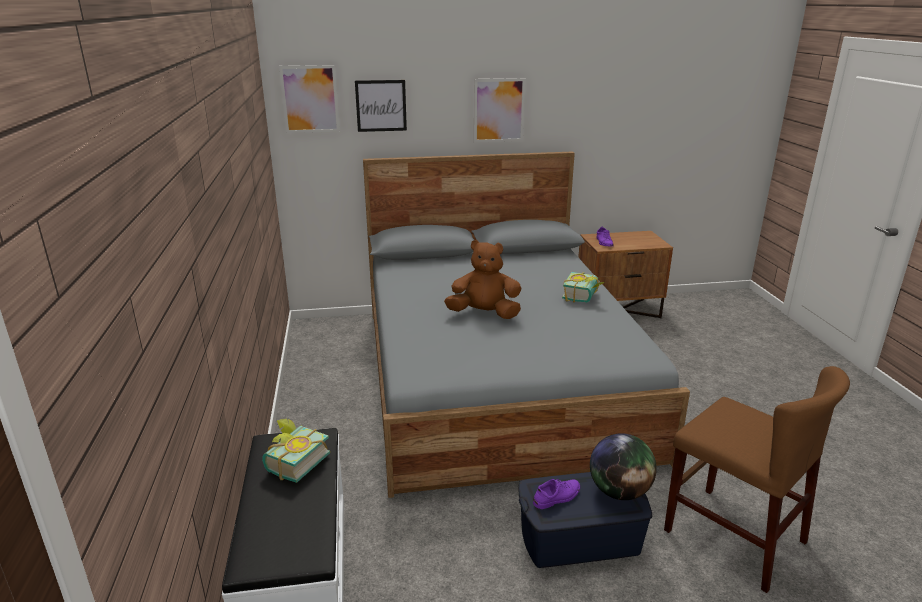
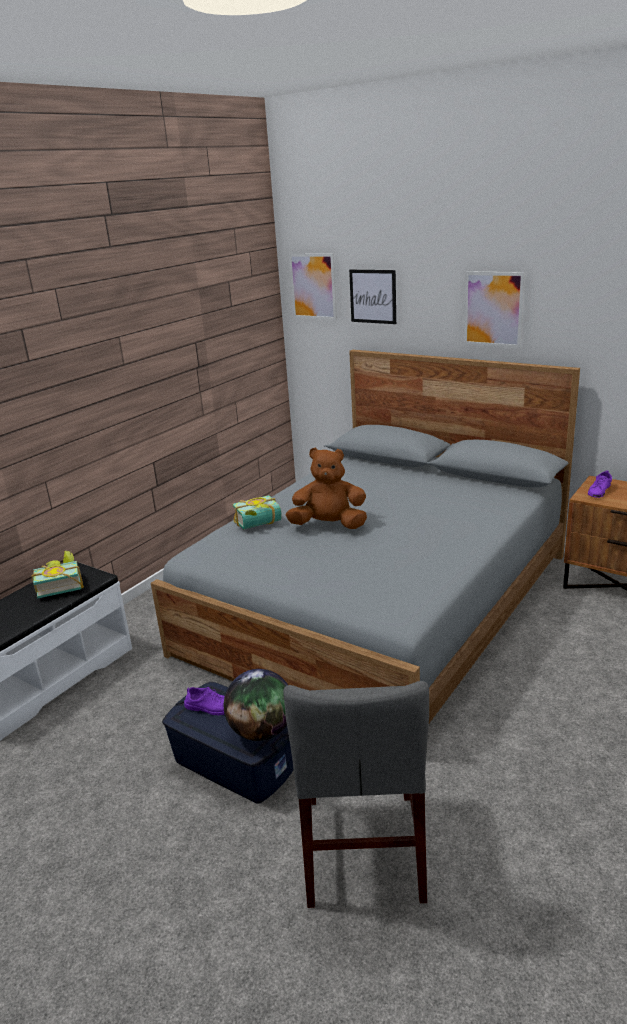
camera: 45 degrees right, 0 degrees up
(484, 314) = (329, 525): brown plush toy -> brown plush toy turned 45 degrees counterclockwise
(584, 297) = (452, 540): book -> book (259, 524)
(734, 536) = (363, 847): brown chair -> grey chair

